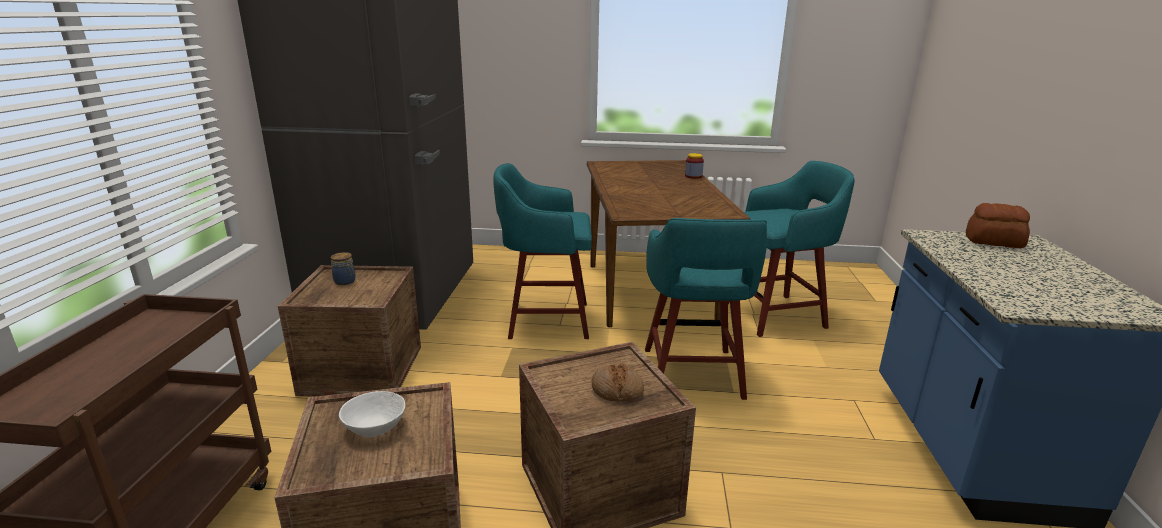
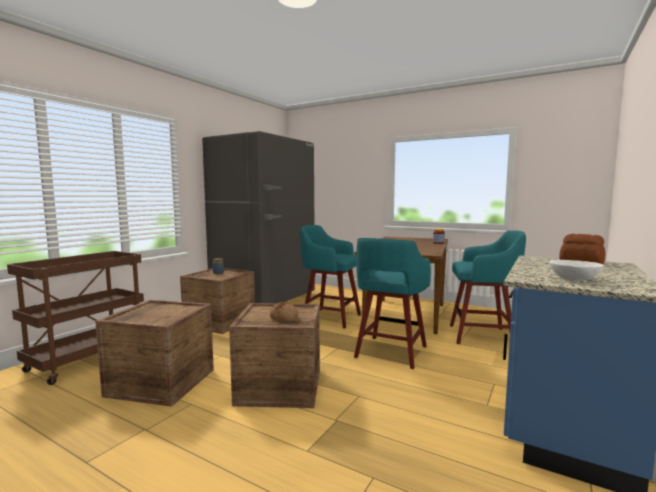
camera: 25 degrees right, 15 degrees down
(375, 428) = (160, 311): white bowl -> white bowl (574, 279)

